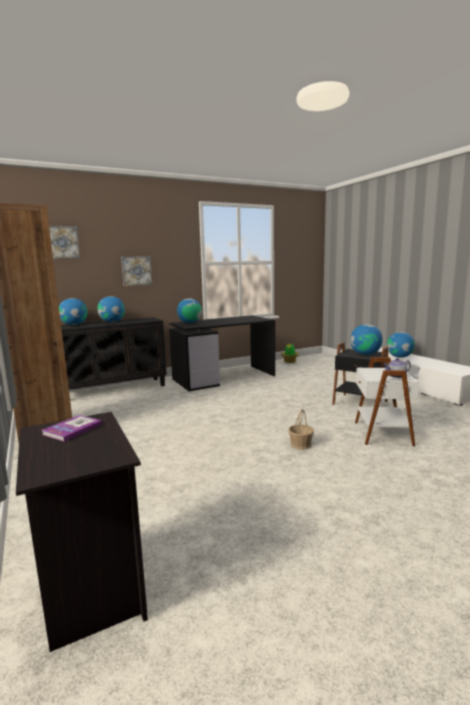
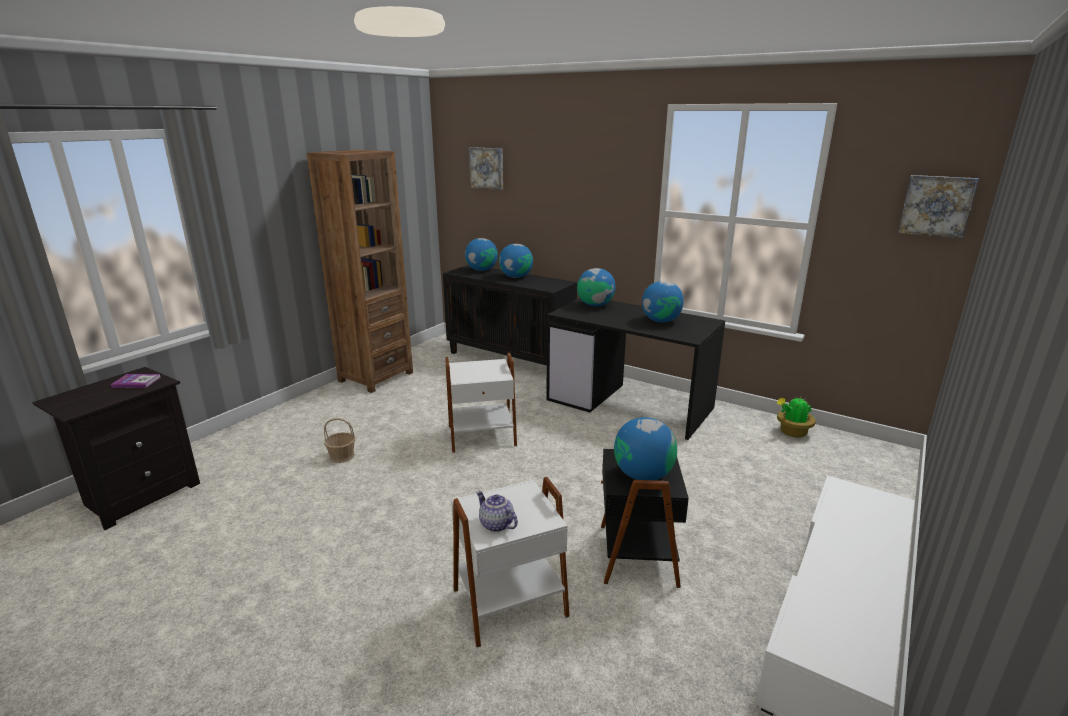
camera: 60 degrees right, 10 degrees up
(136, 271) = (563, 212): picture -> picture (936, 206)
(209, 413) = (482, 436): none -> white side table
(301, 445) = (422, 530): basket -> basket (342, 456)
(399, 357) = (846, 537): globe -> globe (661, 321)

